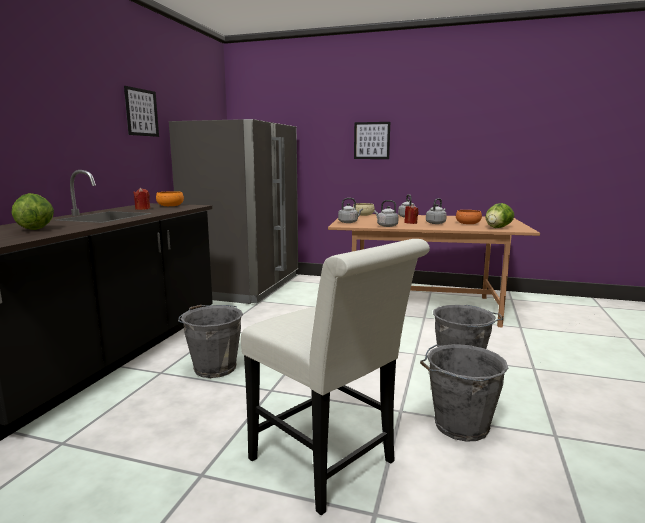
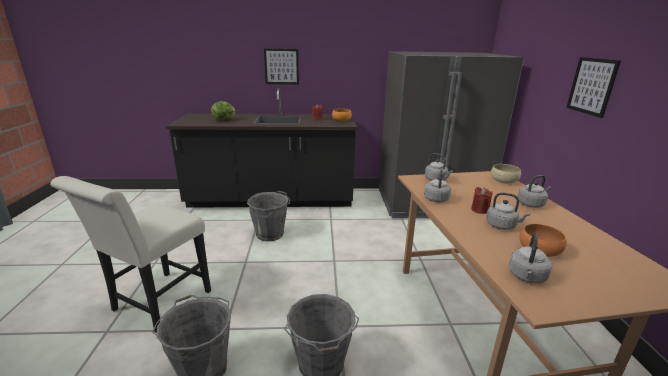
camera: 70 degrees right, 10 degrees up
(141, 112) = (360, 46): picture -> picture (281, 66)
(497, 228) = (526, 277): lettuce -> grey kettle

